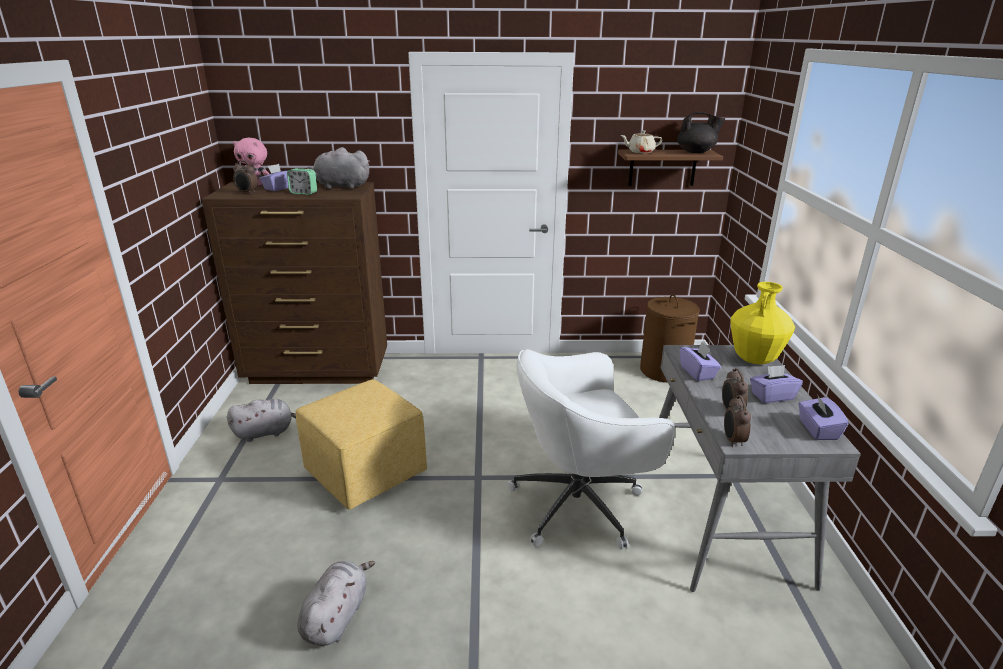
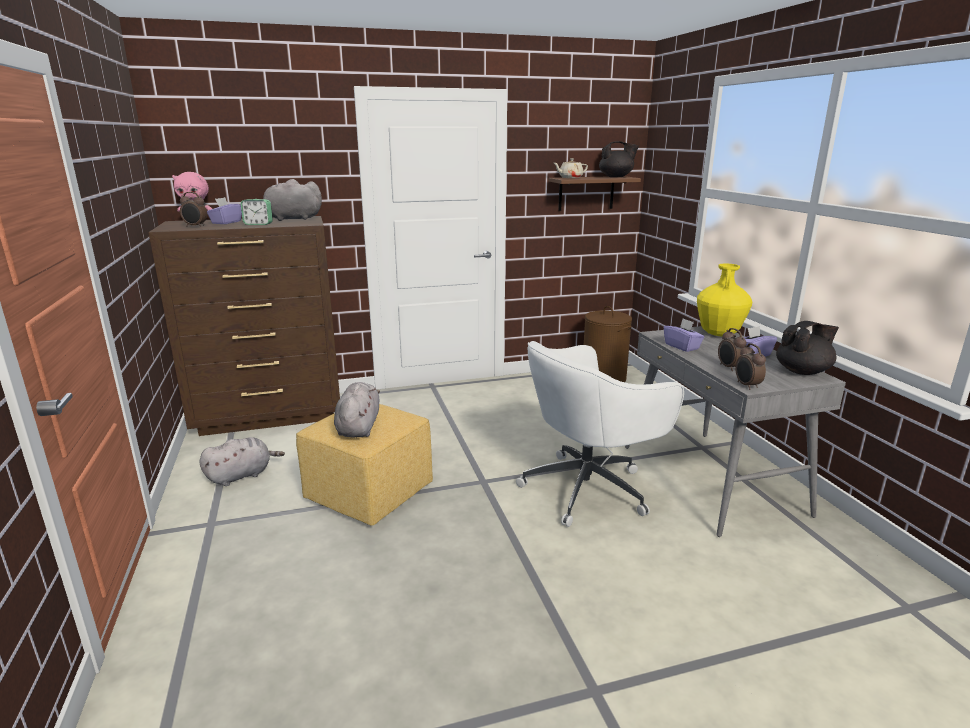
camera: 15 degrees left, 5 degrees down
(337, 616) = (406, 620): grey plush toy -> grey plush toy (359, 427)
(817, 430) = (803, 371): purple tissue box -> black teapot

